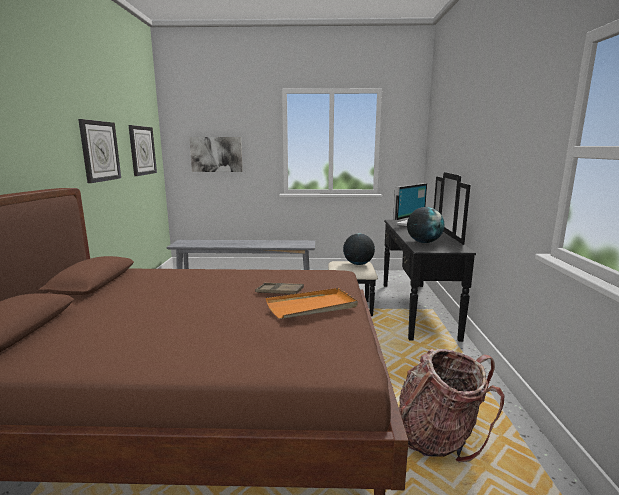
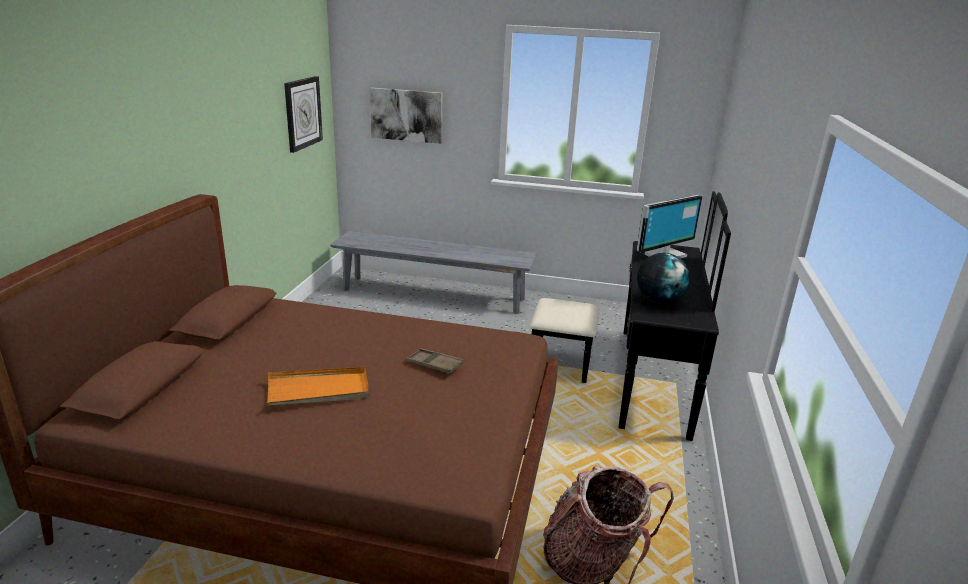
camera: 10 degrees right, 10 degrees up
(100, 151) = (244, 132): wall clock -> none
(312, 306) = (462, 396): orange tray -> orange tray (318, 390)
(358, 264) = (576, 309): globe -> none

